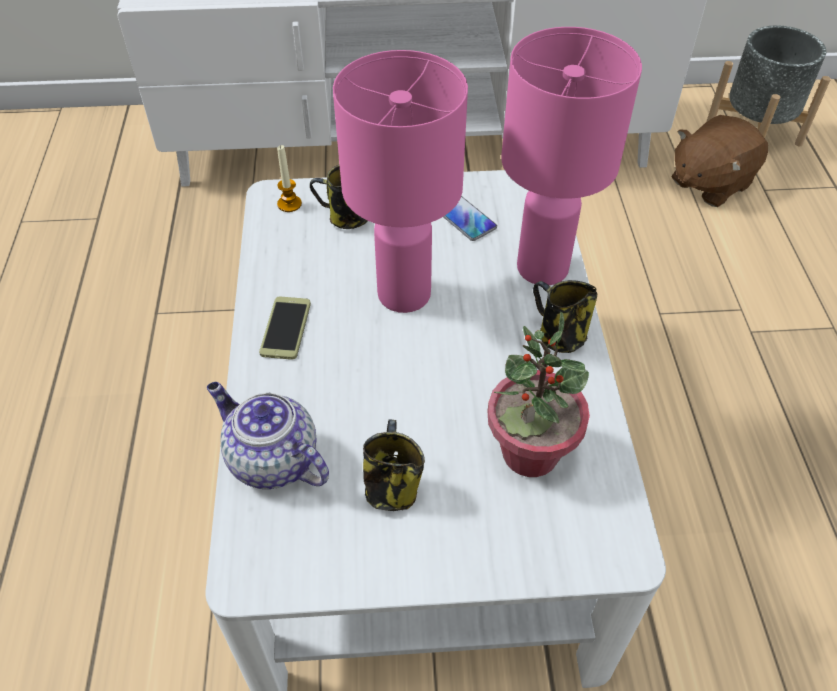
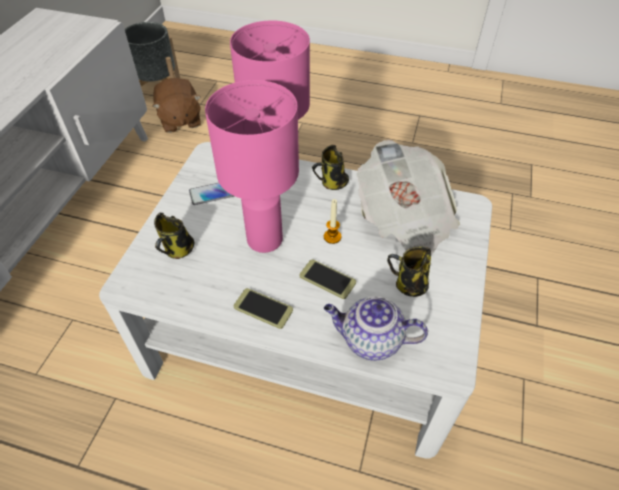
camera: 70 degrees left, 0 degrees up
(271, 460) = (370, 340): teapot -> teapot turned 45 degrees clockwise
(289, 204) = (140, 279): candle -> candle (332, 237)
(360, 382) = (327, 279): none -> phone
(529, 453) = (405, 220): potted plant -> newspaper

